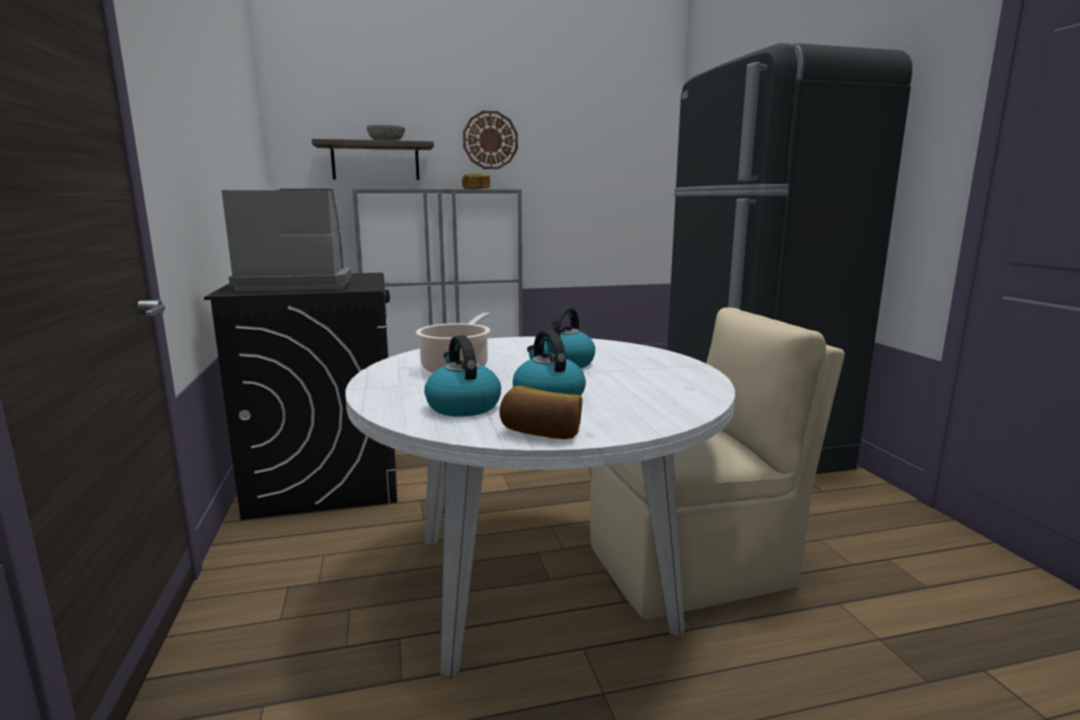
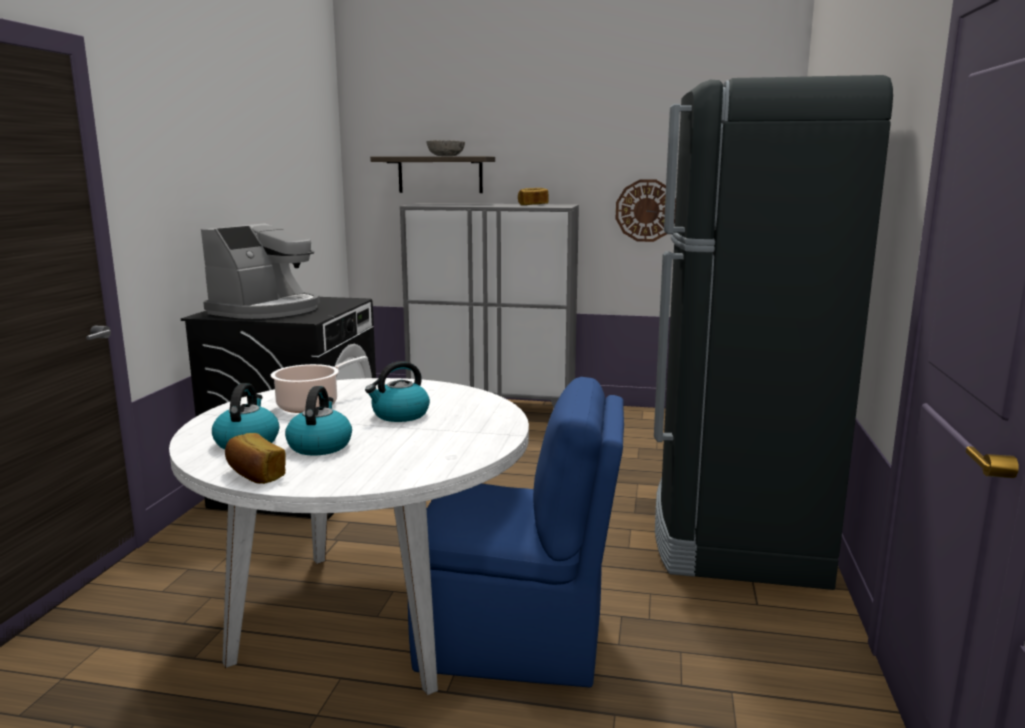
camera: 25 degrees right, 0 degrees up
(295, 285) = (267, 310): coffee machine -> coffee machine turned 105 degrees clockwise
(490, 140) = (559, 150): wall clock -> wall clock (646, 210)
(694, 566) = (516, 640): beige chair -> blue chair

